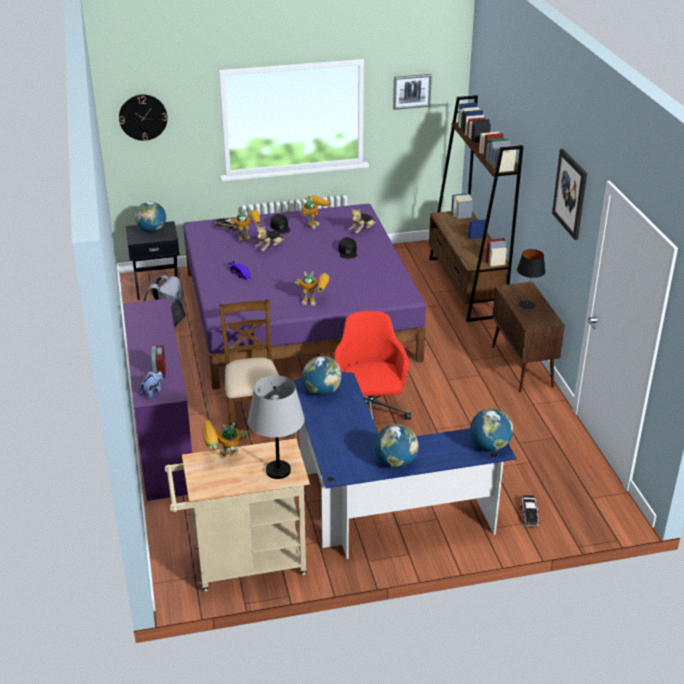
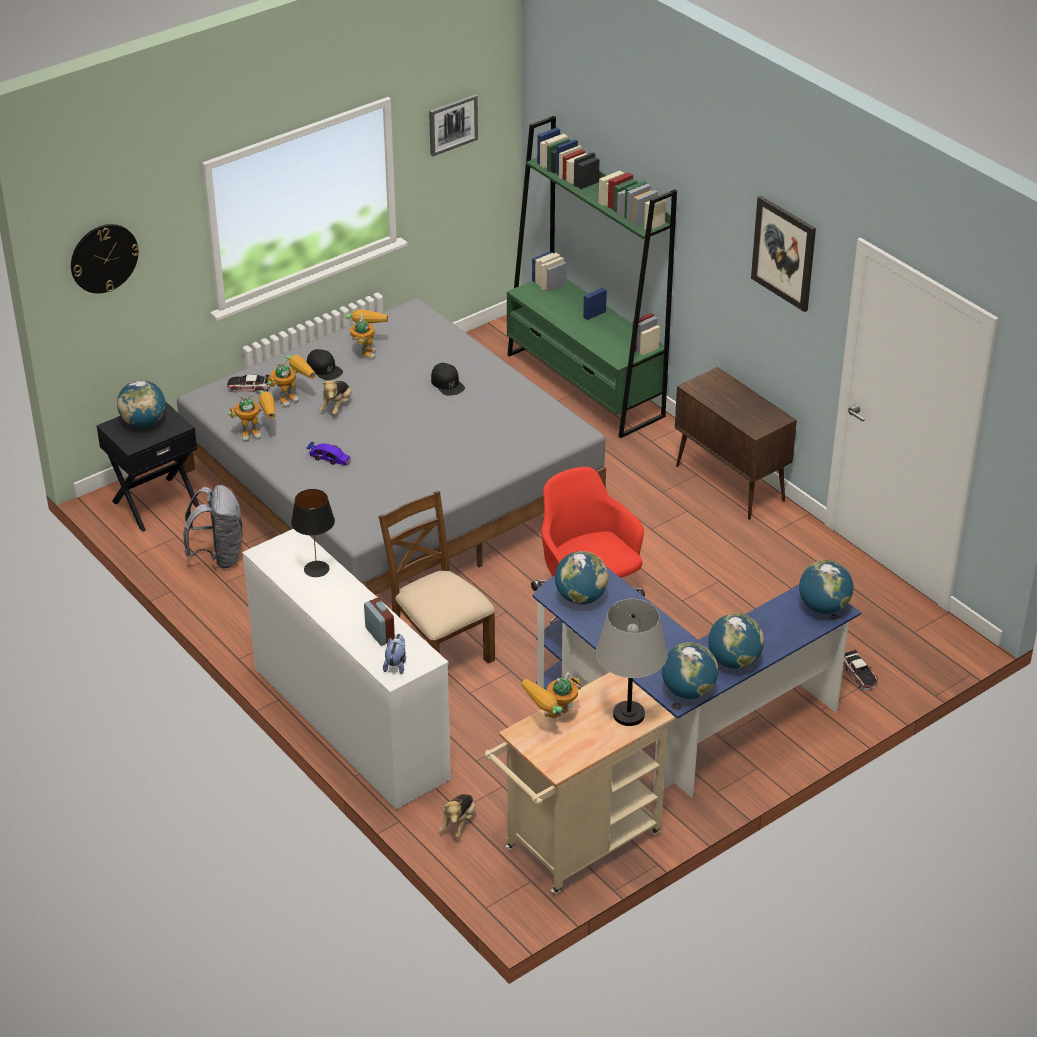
camera: 25 degrees left, 5 degrees up
(163, 439) = (349, 722): purple dresser -> white dresser
(298, 315) = (392, 491): purple bed -> grey bed
(315, 302) = (462, 473): toy robot -> toy robot (258, 433)
(346, 472) = (688, 691): none -> globe
(362, 231) = (443, 345): plush toy -> plush toy (459, 823)
(466, 287) = (585, 386): brown bookcase -> green bookcase
(527, 304) = (734, 403): black table lamp -> black table lamp (316, 569)

